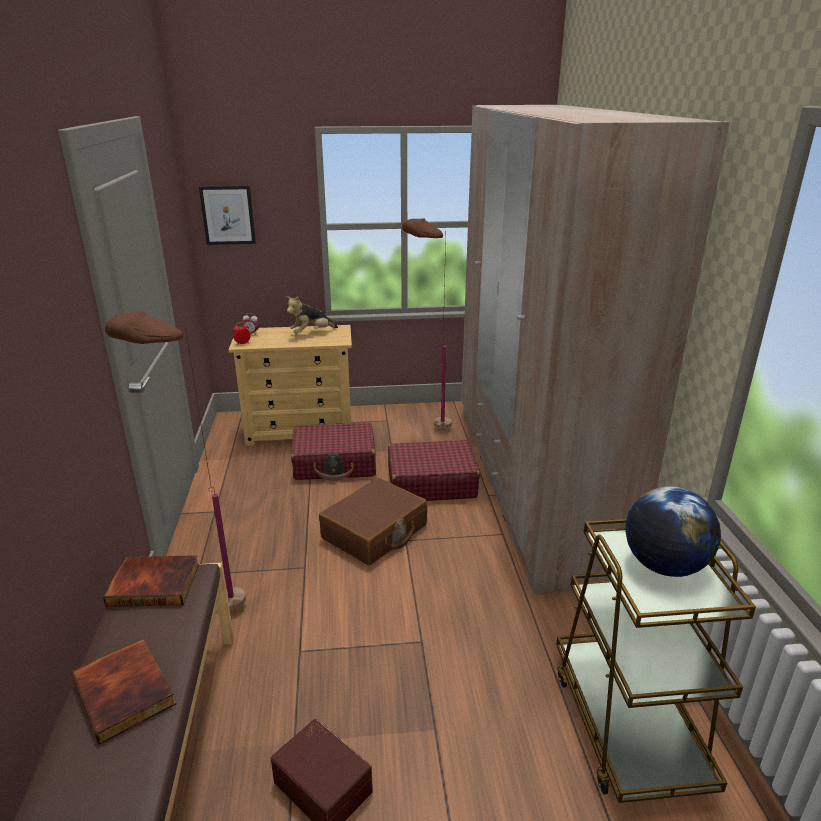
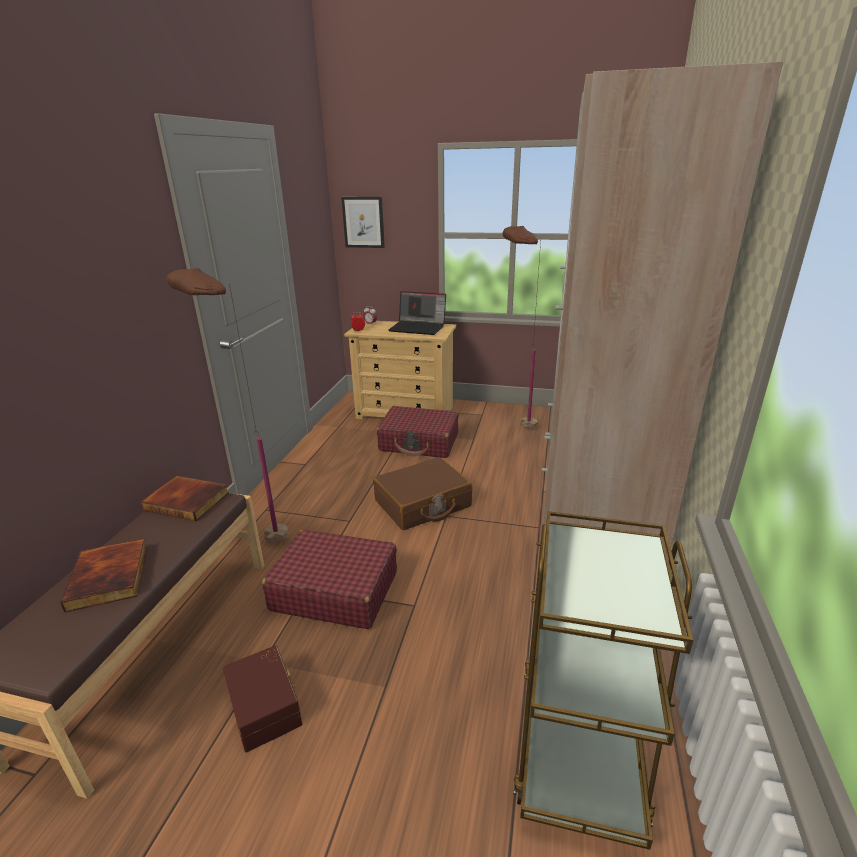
camera: 20 degrees right, 0 degrees up
(311, 333) = (418, 328): plush toy -> laptop
(431, 483) = (494, 472): red suitcase -> red suitcase (334, 590)
(663, 566) = (613, 573): globe -> none

